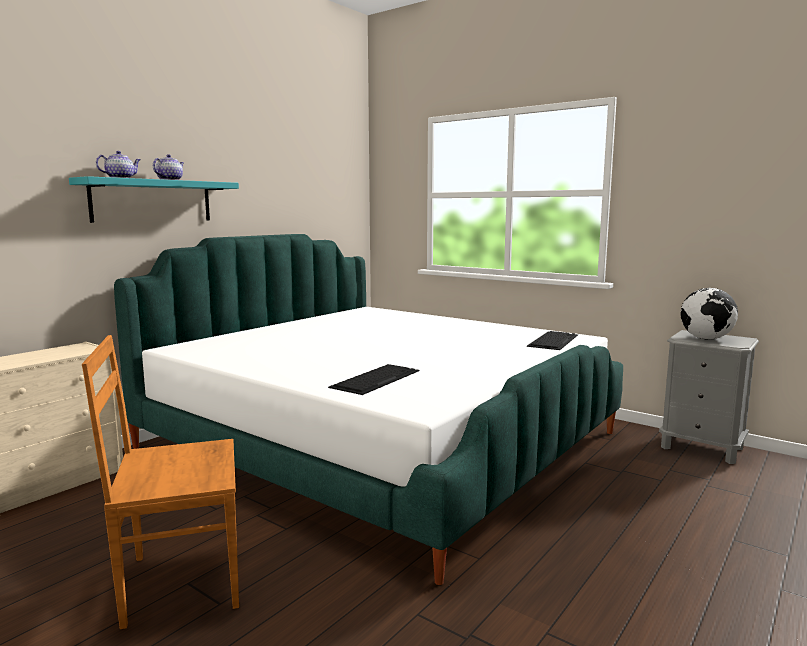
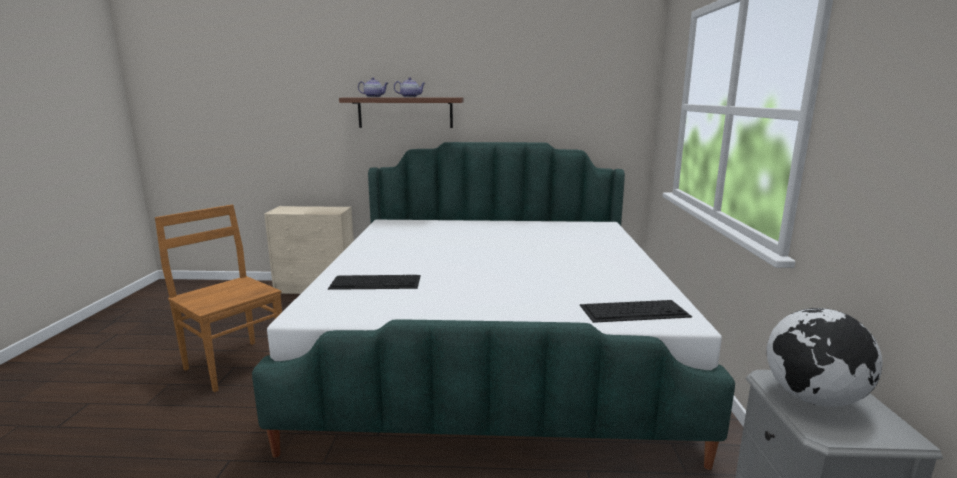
camera: 55 degrees right, 5 degrees up
(152, 201) = (405, 112): turquoise shelf -> brown shelf

